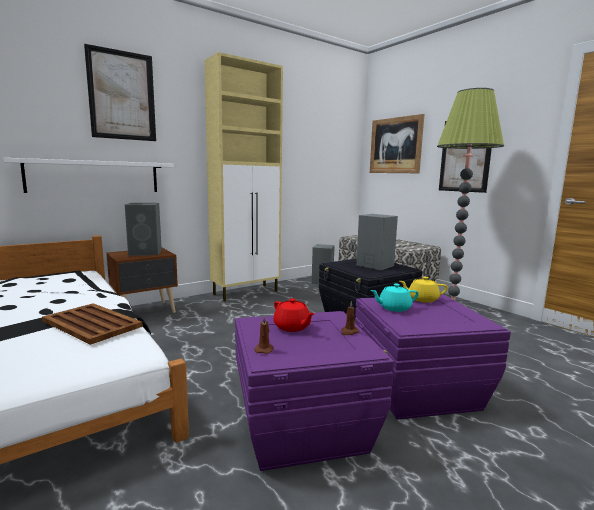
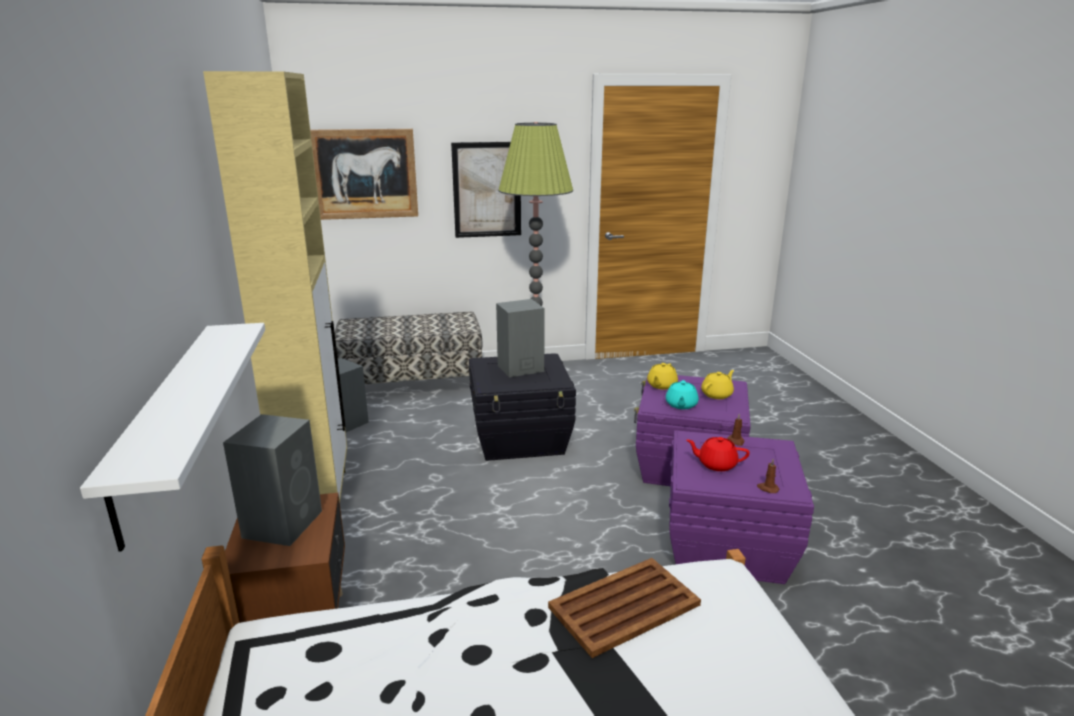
camera: 65 degrees left, 10 degrees up
(122, 95) = (149, 199): picture -> none
(292, 327) = (716, 464): red teapot -> red teapot turned 150 degrees counterclockwise
(444, 319) = (717, 394): none -> yellow teapot

